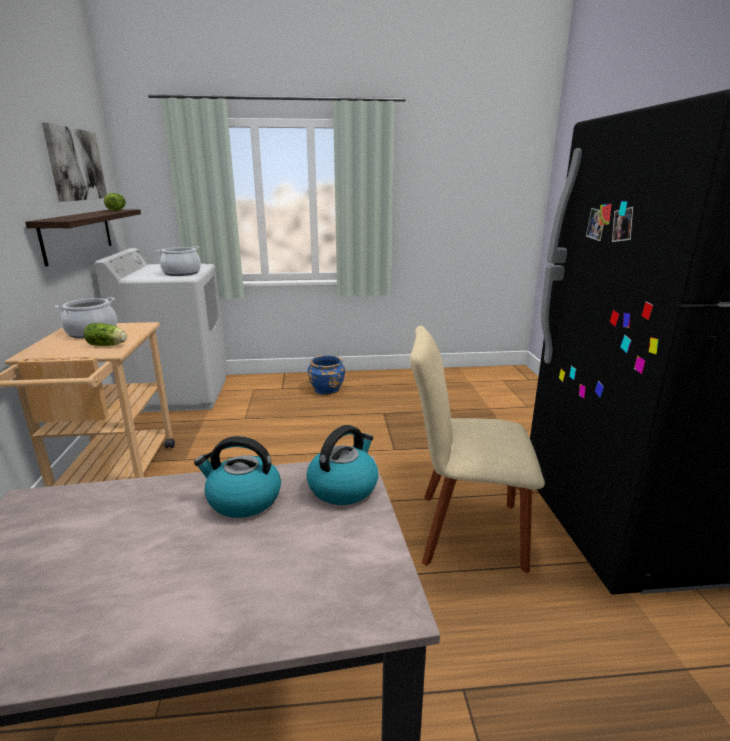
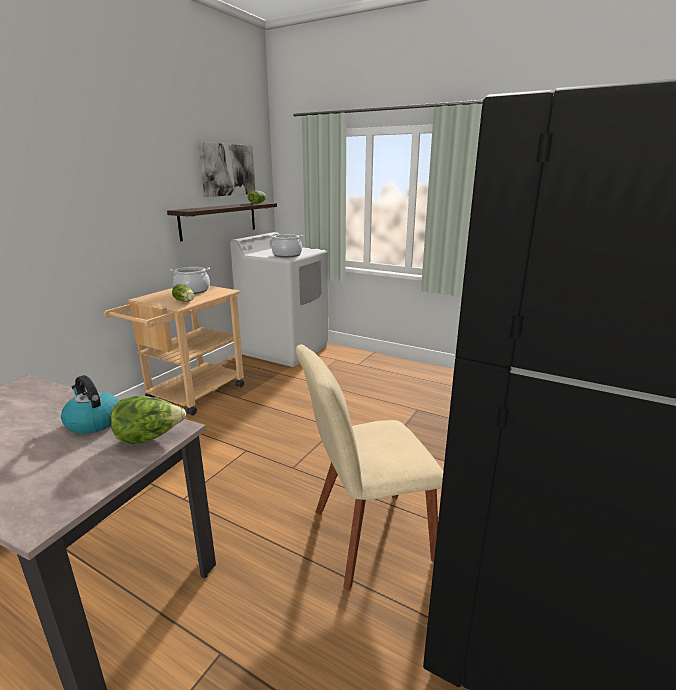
camera: 35 degrees right, 0 degrees up
(326, 389) = (392, 375): blue planter -> none
(343, 487) = (149, 438): kettle -> lettuce
(464, 531) = (366, 537): beige chair -> beige chair turned 60 degrees counterclockwise

